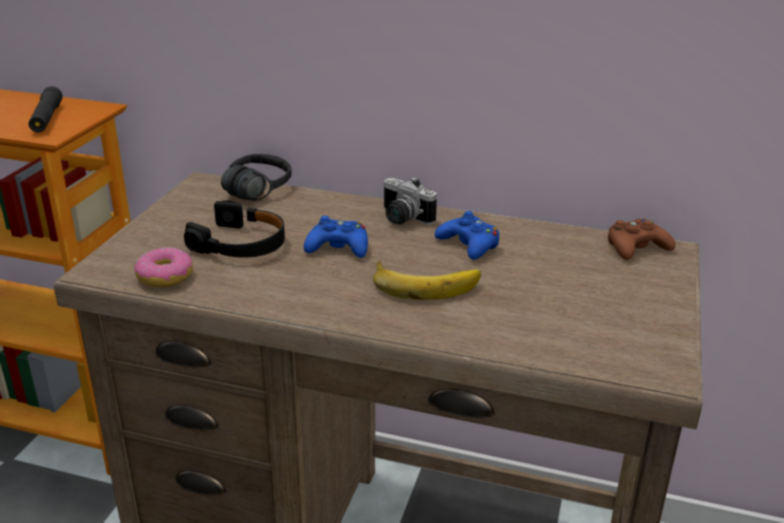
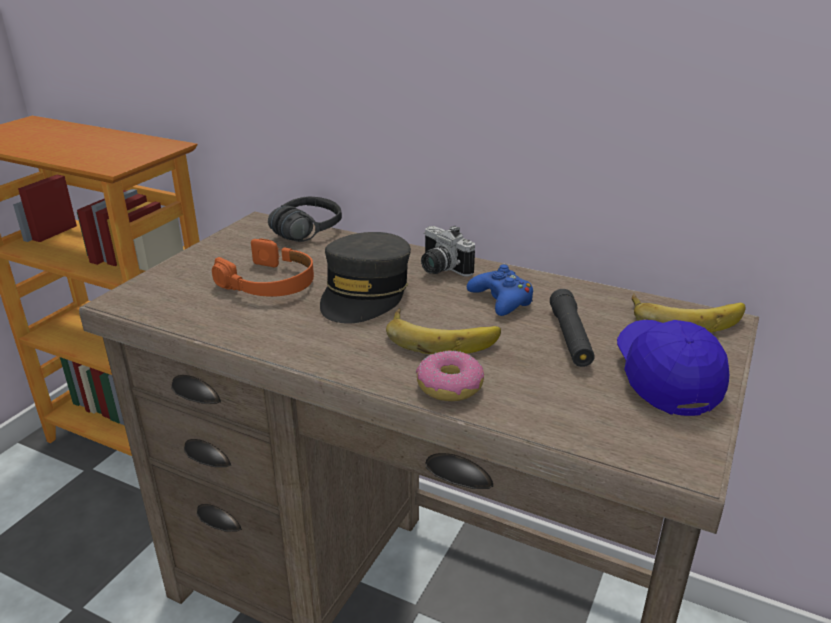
camera: 10 degrees right, 0 degrees up
(47, 118) = (118, 152): black flashlight -> black flashlight (570, 337)
(165, 277) = (184, 310): donut -> donut (450, 386)
(241, 244) = (270, 282): black headphones -> orange headphones
(338, 247) = (365, 293): blue game controller -> grey cap
(631, 303) = (665, 378): none -> blue cap
(636, 248) = (685, 316): brown game controller -> banana

